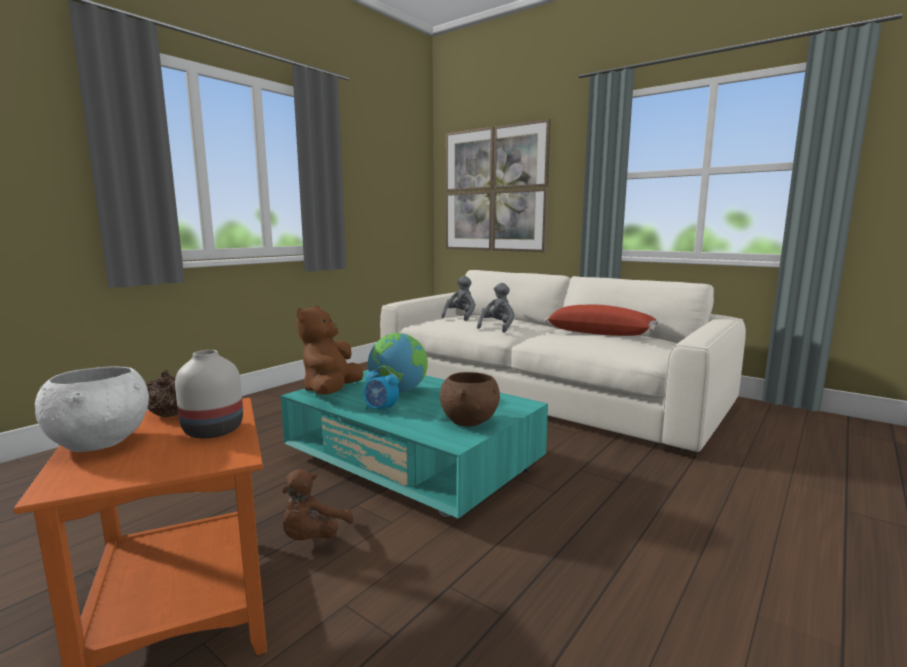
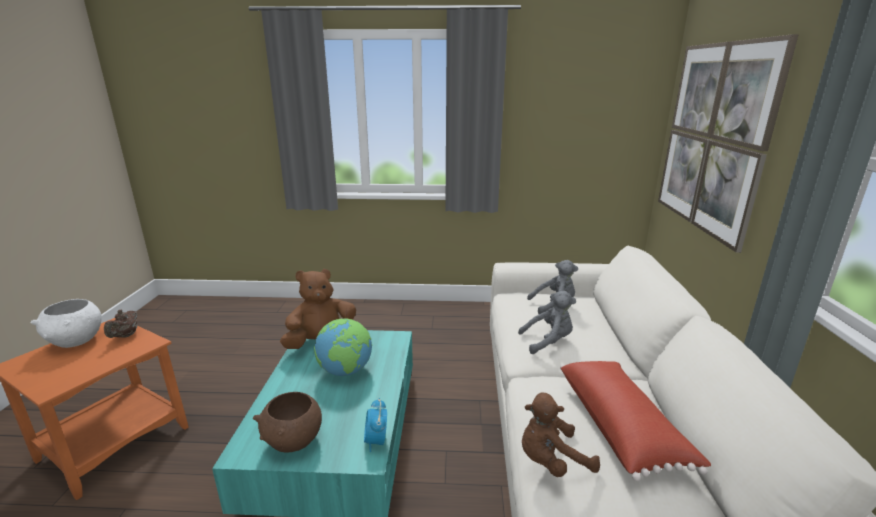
camera: 55 degrees right, 10 degrees up
(212, 431) = (97, 362): white vase -> none
(313, 538) = (200, 449): brown plush toy -> brown plush toy (551, 461)
(381, 410) = (295, 383): alarm clock -> alarm clock (376, 441)

